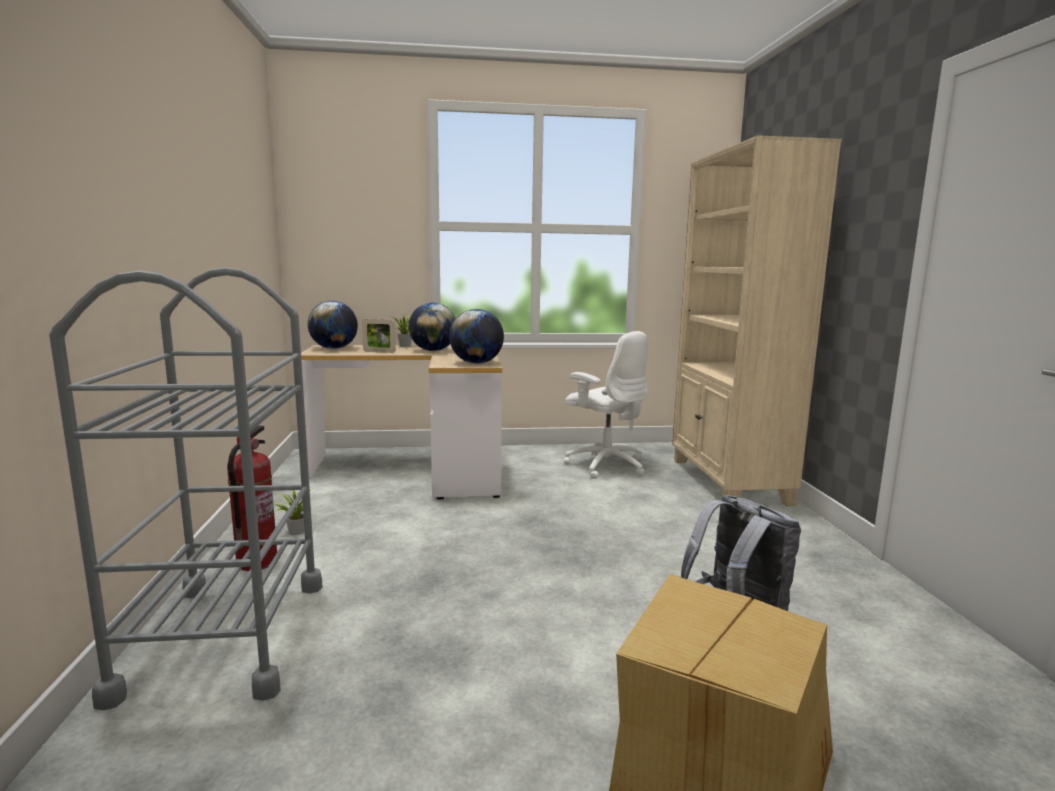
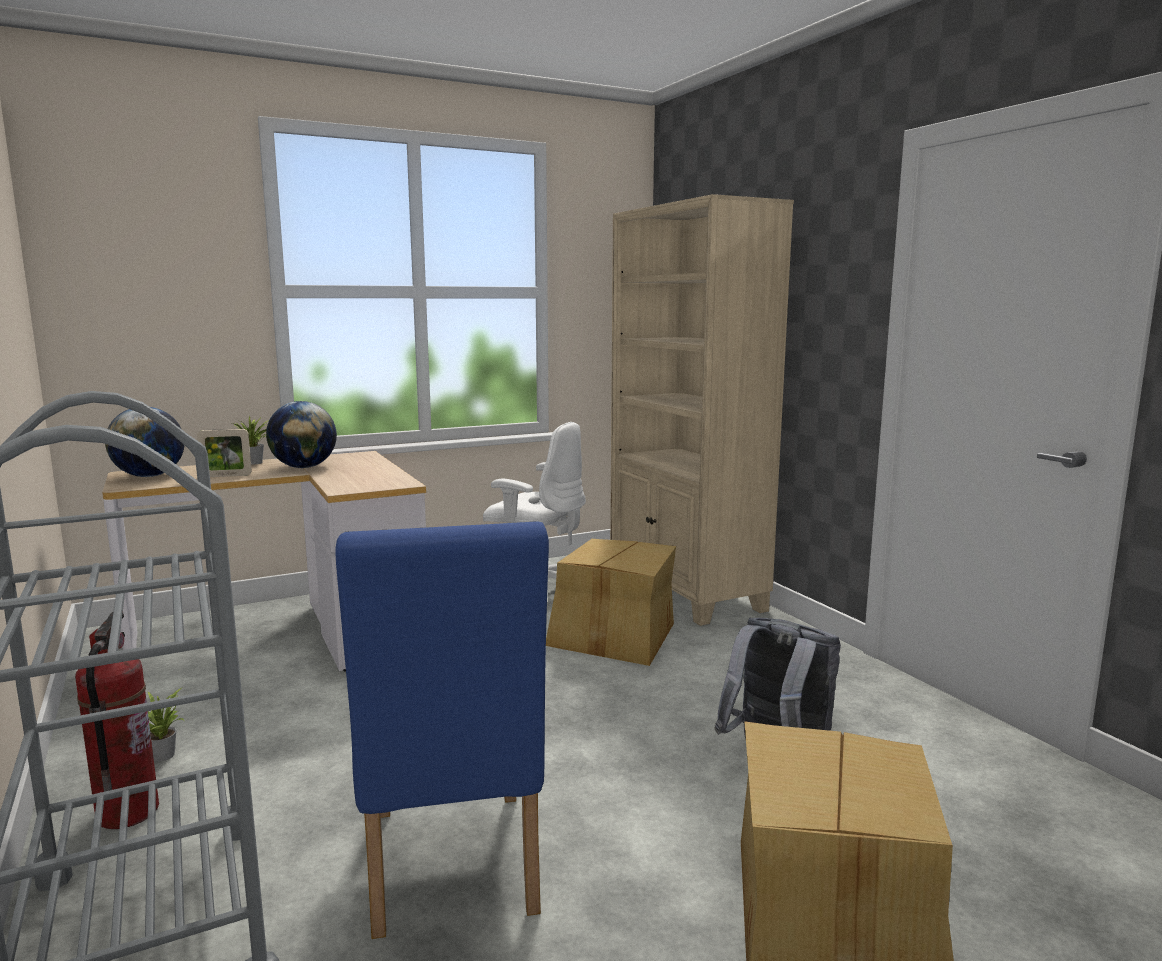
camera: 20 degrees left, 0 degrees up
(429, 647) = (451, 872): none -> blue chair
(476, 363) = (386, 482): globe -> none
(648, 506) = (614, 637): none -> cardboard box

